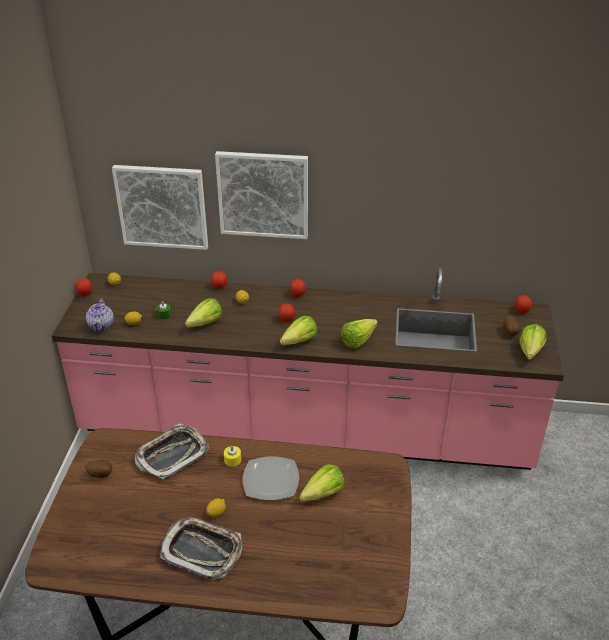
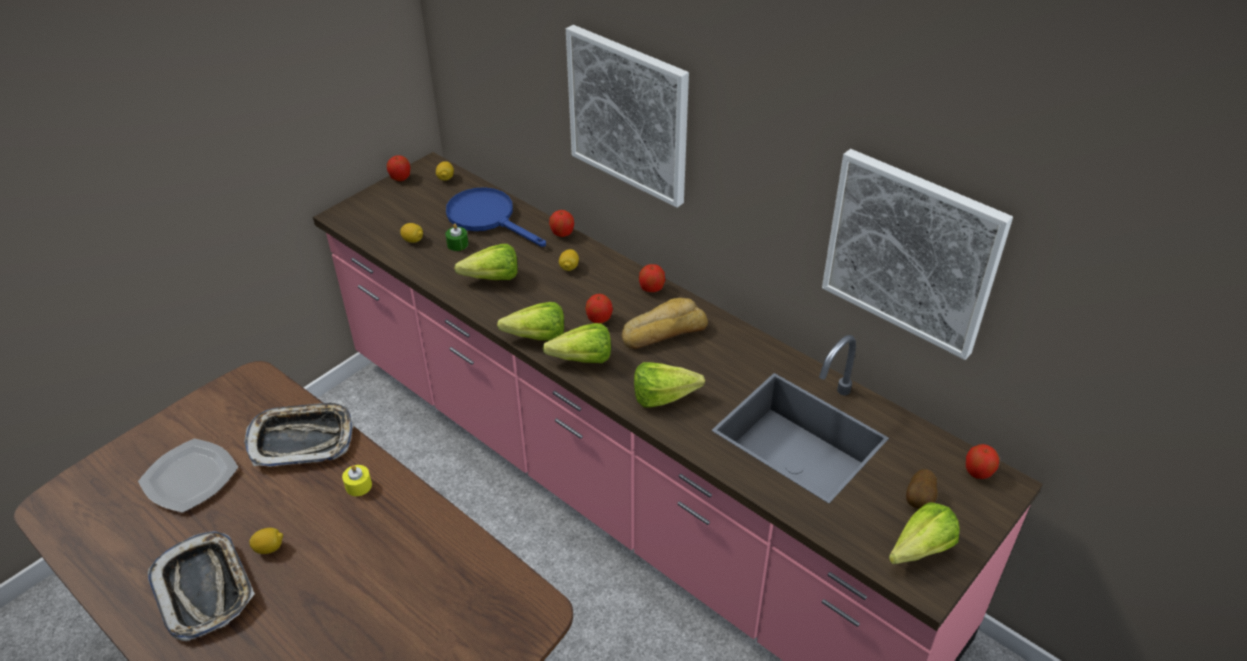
camera: 35 degrees right, 5 degrees up
(100, 474) = (207, 422): potato -> none
(101, 326) = (375, 228): teapot -> none
(162, 206) = (511, 88): picture -> picture (911, 252)
(166, 294) = (488, 218): none -> blue frying pan
(271, 479) = (374, 540): plate -> plate (191, 477)
(319, 495) = (406, 600): lettuce -> lettuce (532, 337)
(325, 311) = (663, 331): none -> bread

